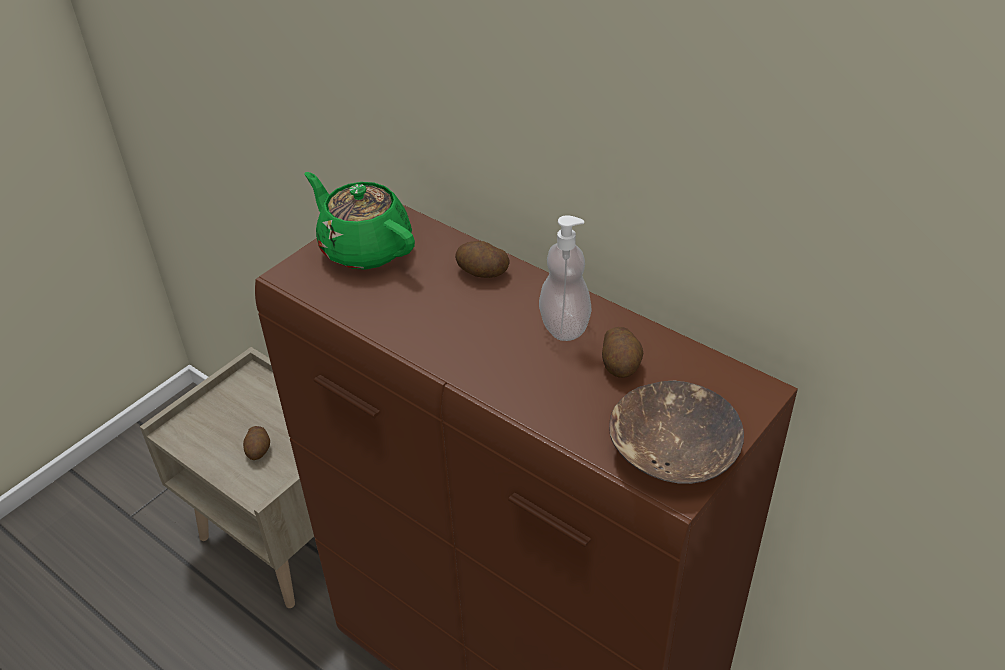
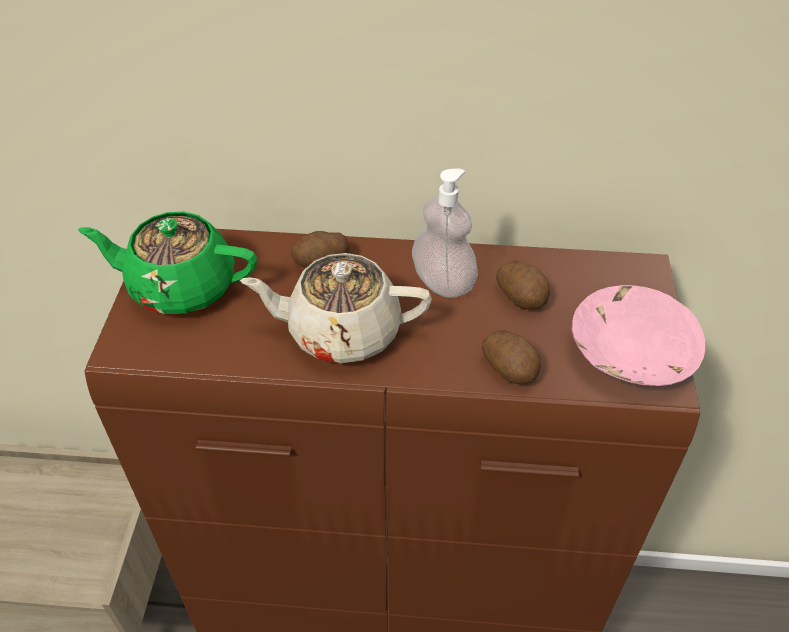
camera: 35 degrees left, 5 degrees up
(259, 450) = (60, 542): potato -> potato (510, 368)
(450, 328) = (342, 331): none -> beige teapot
(672, 449) = (629, 353): brown bowl -> pink bowl

